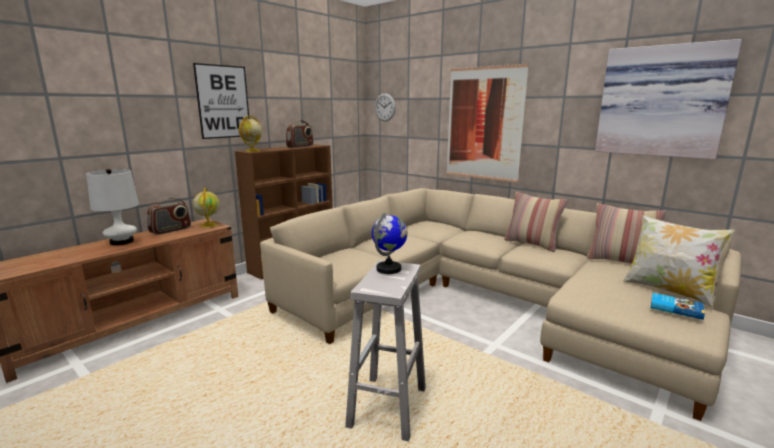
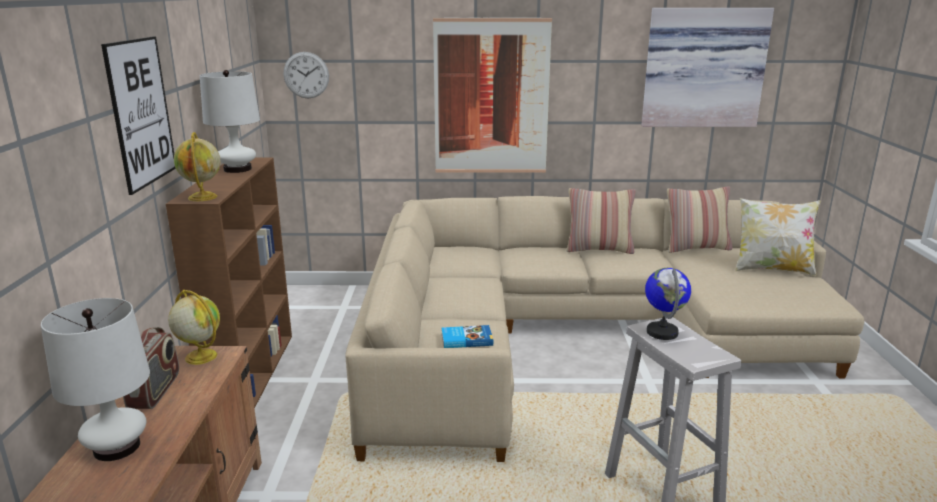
camera: 40 degrees left, 5 degrees up
(300, 146) = (237, 169): radio -> white table lamp
(675, 308) = (800, 285): book -> book (466, 339)

